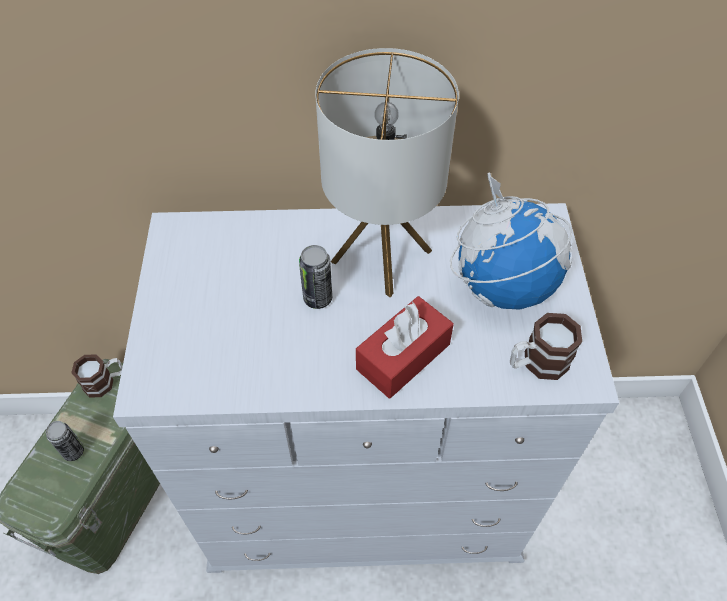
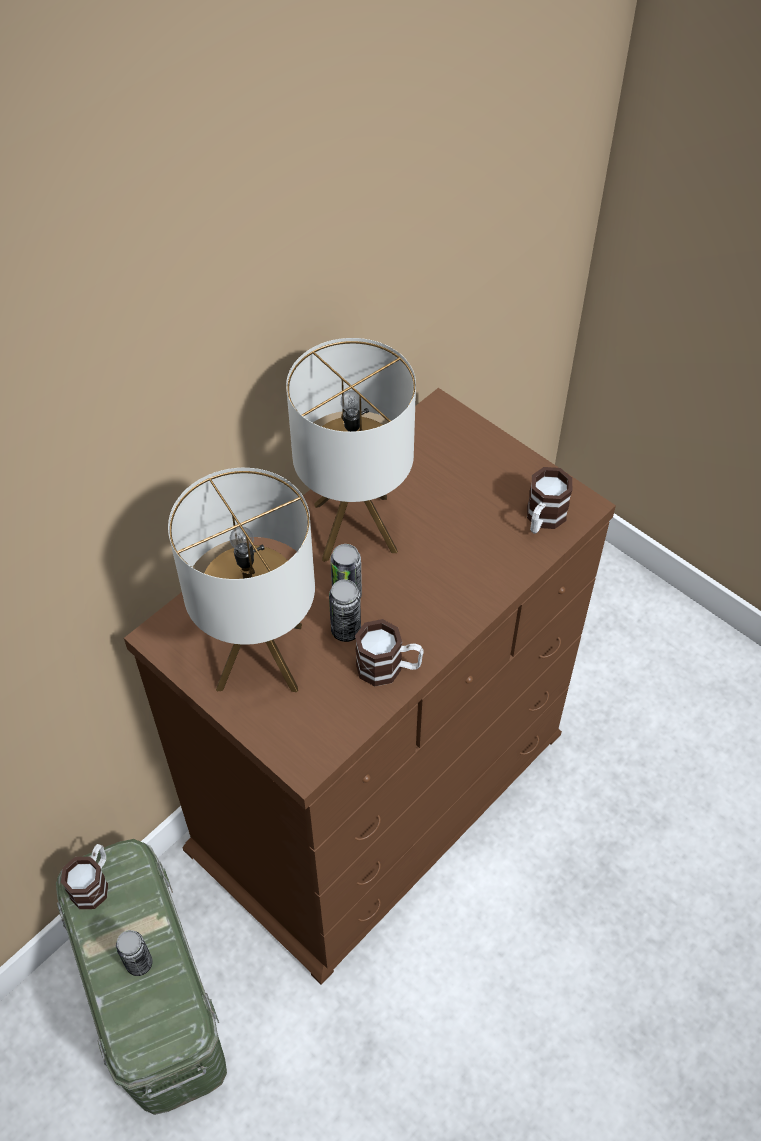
camera: 45 degrees left, 0 degrees up
(210, 292) = (259, 657): none -> table lamp
(282, 375) = (388, 668): none -> mug
(286, 322) = (346, 630): none -> can
(364, 486) = (379, 790): white dresser -> brown dresser
(403, 356) = (455, 586): red tissue box -> none
(503, 285) = (464, 483): globe -> none

